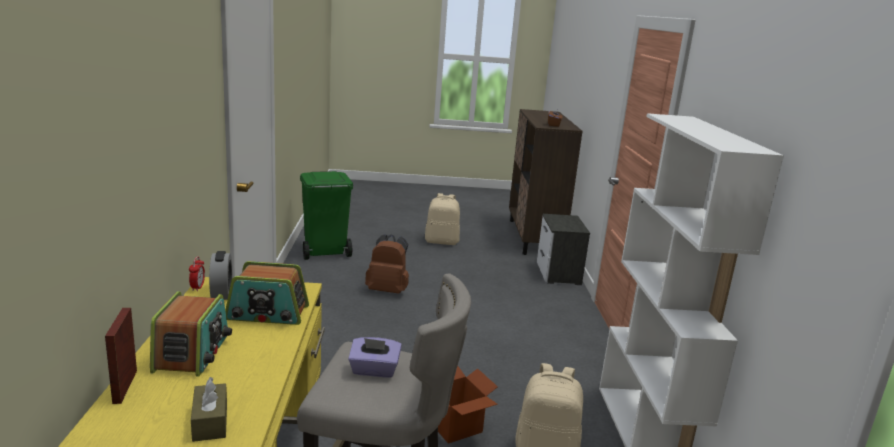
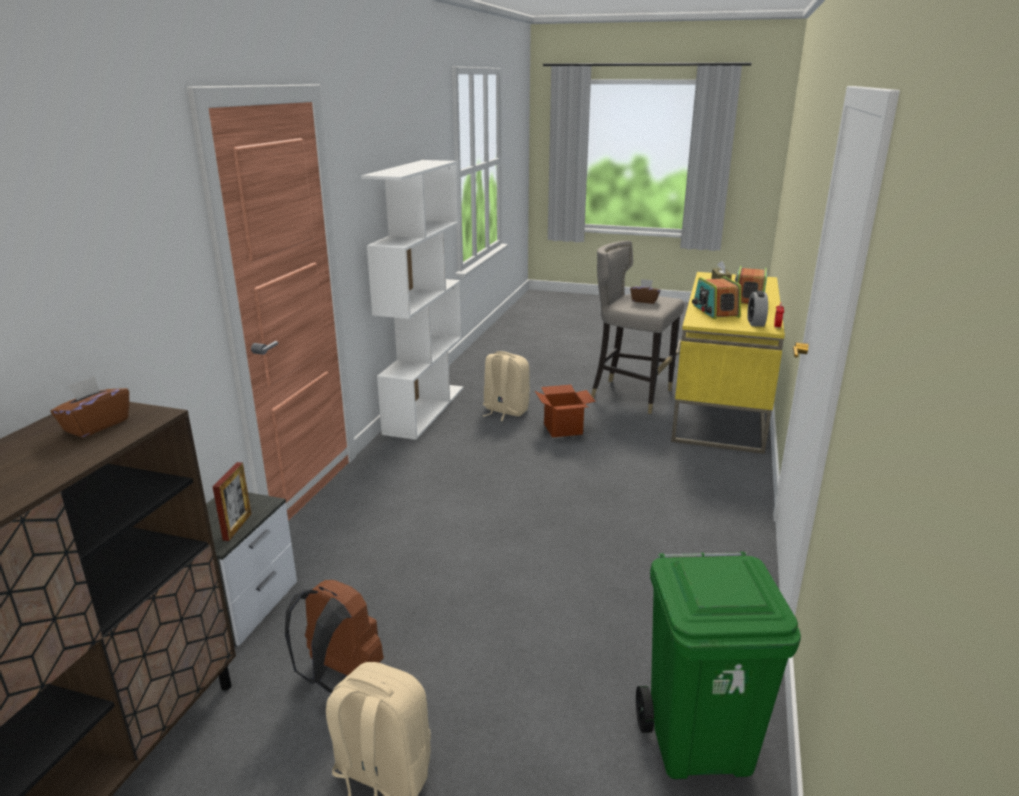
camera: 160 degrees left, 5 degrees up
(125, 386) = (770, 292): picture frame -> picture frame (237, 526)
(267, 313) = (715, 311): radio -> radio turned 120 degrees counterclockwise
(374, 370) = (644, 301): purple tissue box -> brown tissue box
(388, 290) = (578, 593): brown backpack -> brown backpack (338, 674)

